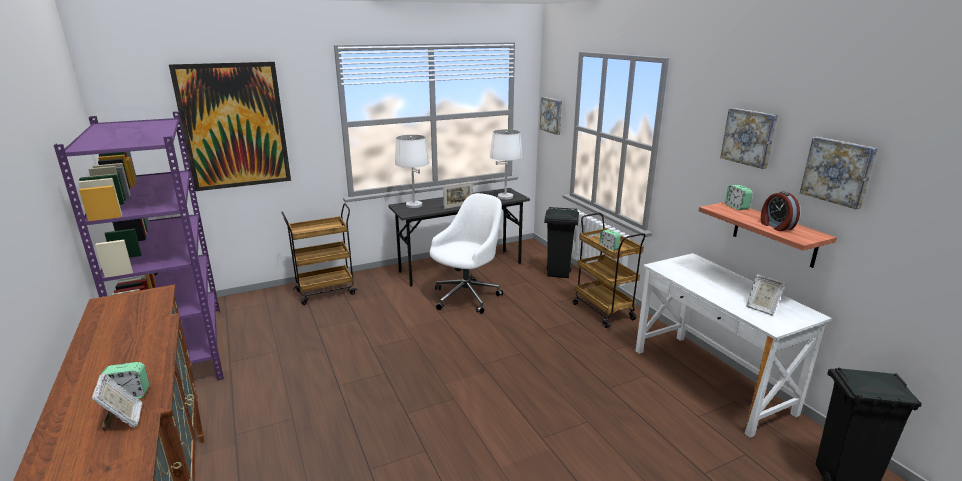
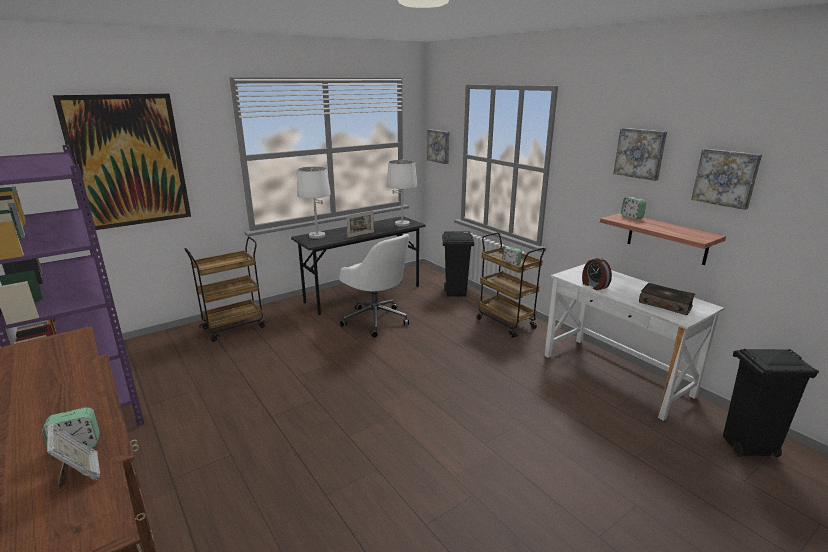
camera: 10 degrees left, 0 degrees up
(466, 297) = (376, 320): white office chair -> white office chair turned 105 degrees clockwise
(761, 308) = (665, 304): picture frame -> book
(775, 226) = (673, 230): alarm clock -> alarm clock (594, 286)

